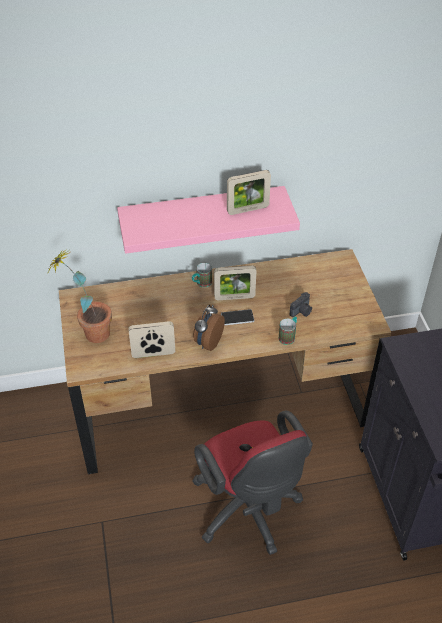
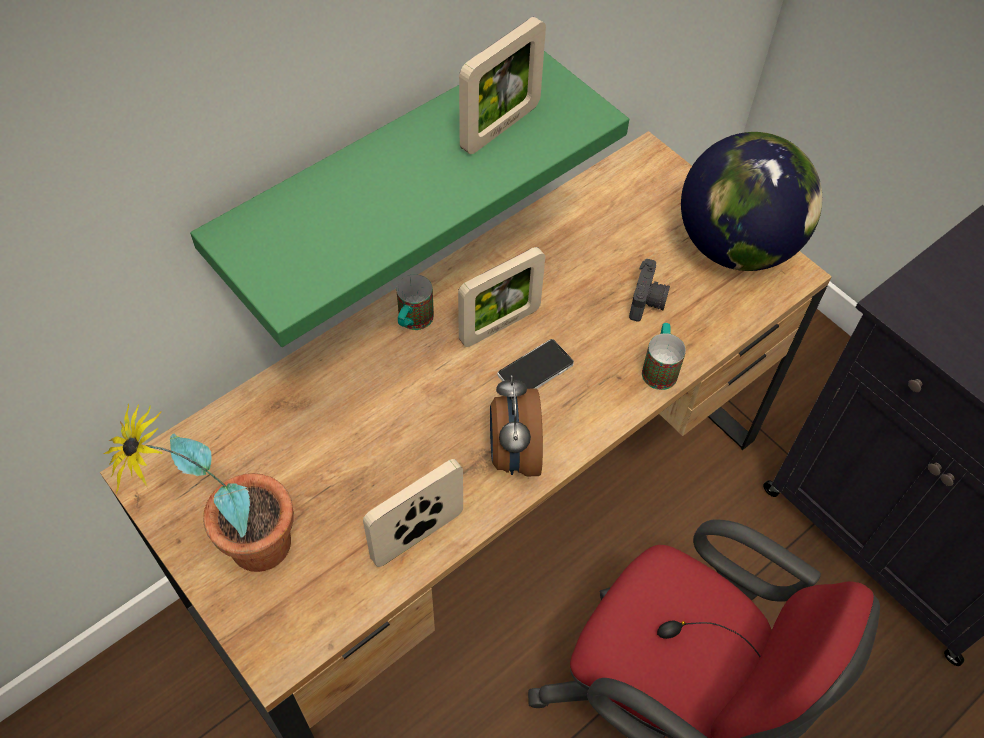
camera: 30 degrees left, 10 degrees up
(202, 215) = (379, 174): pink shelf -> green shelf
(357, 305) = (736, 246): none -> globe

